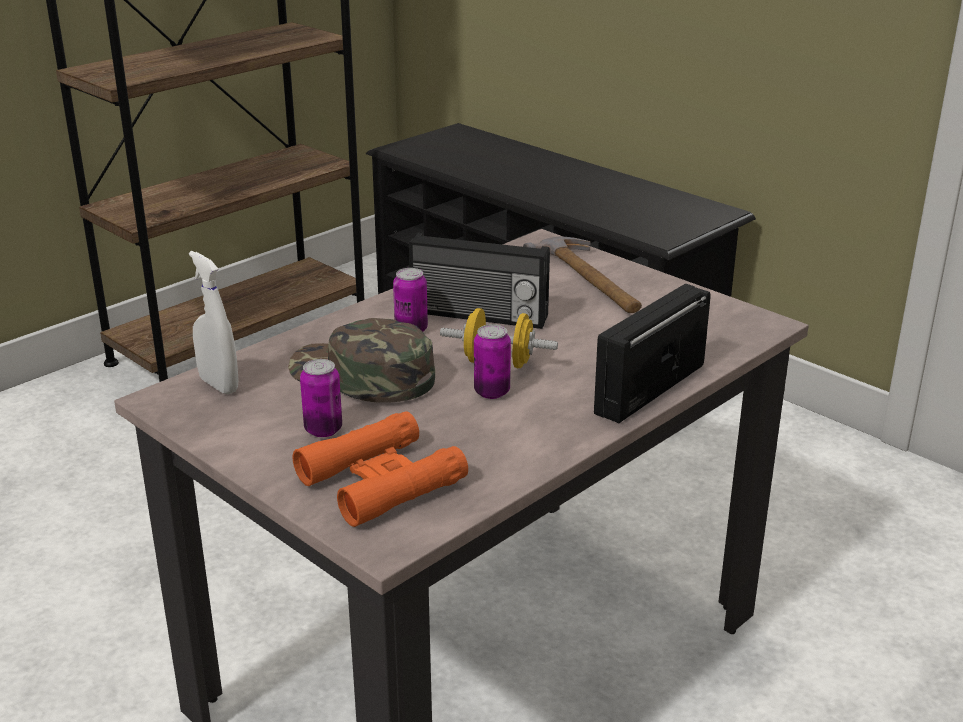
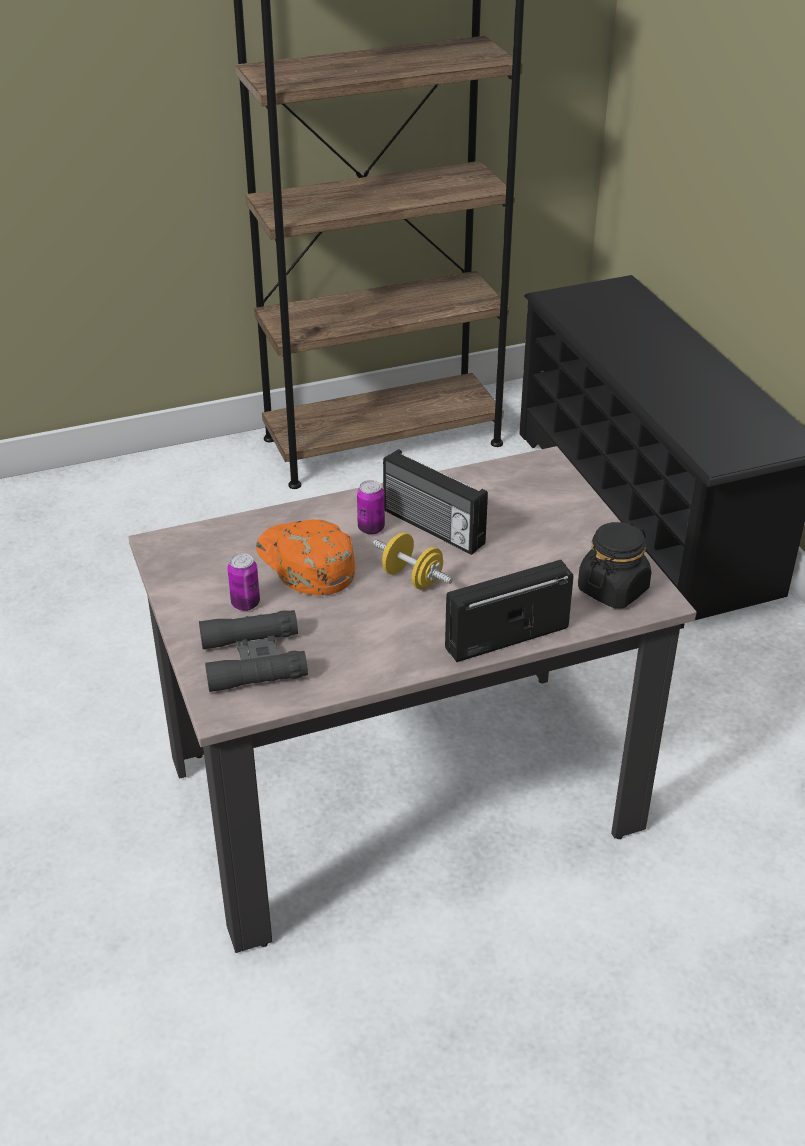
camera: 25 degrees right, 10 degrees up
(218, 385) = (202, 542): white spray bottle -> none
(361, 375) = (304, 562): green cap -> orange cap
(381, 481) = (253, 659): orange binoculars -> black binoculars
(492, 392) = (386, 605): can -> none
(590, 280) = (550, 514): hammer -> none
(713, 325) = (613, 589): none -> black jar

